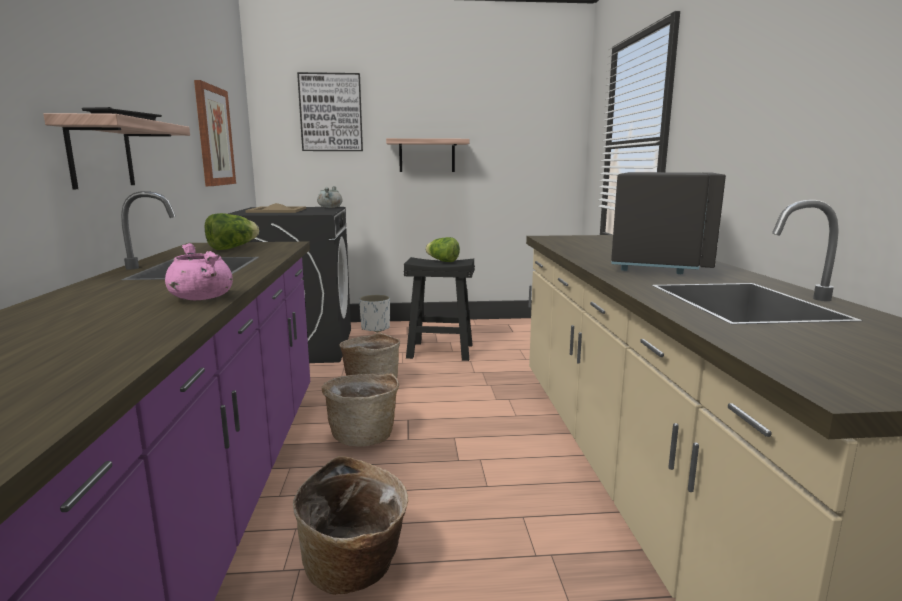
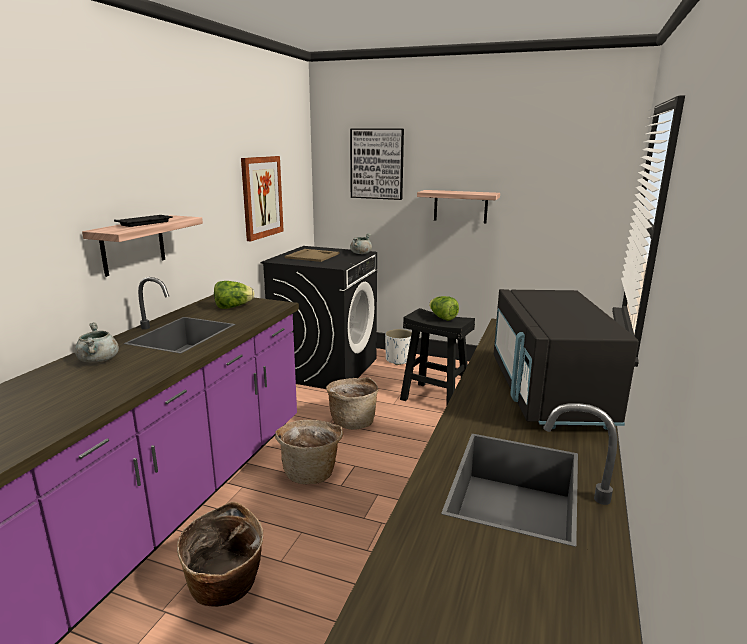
camera: 25 degrees right, 5 degrees up
(107, 293) = (99, 360): none -> grey cooking pot
(201, 298) = (137, 379): pink cooking pot -> none
(662, 262) = (548, 393): black microwave -> black microwave turned 135 degrees clockwise

